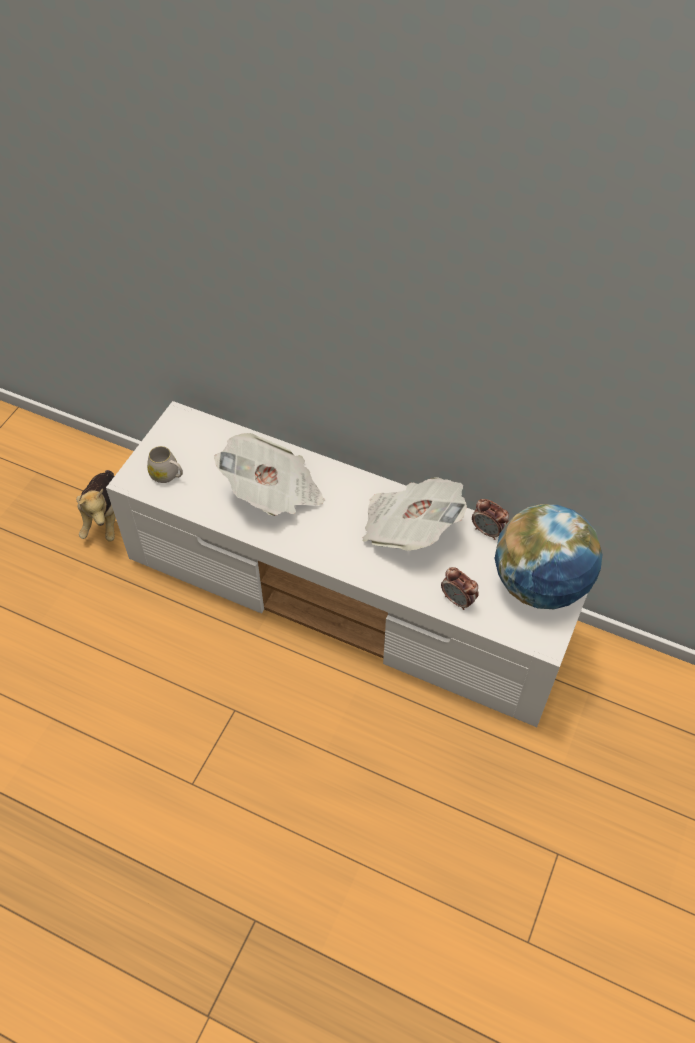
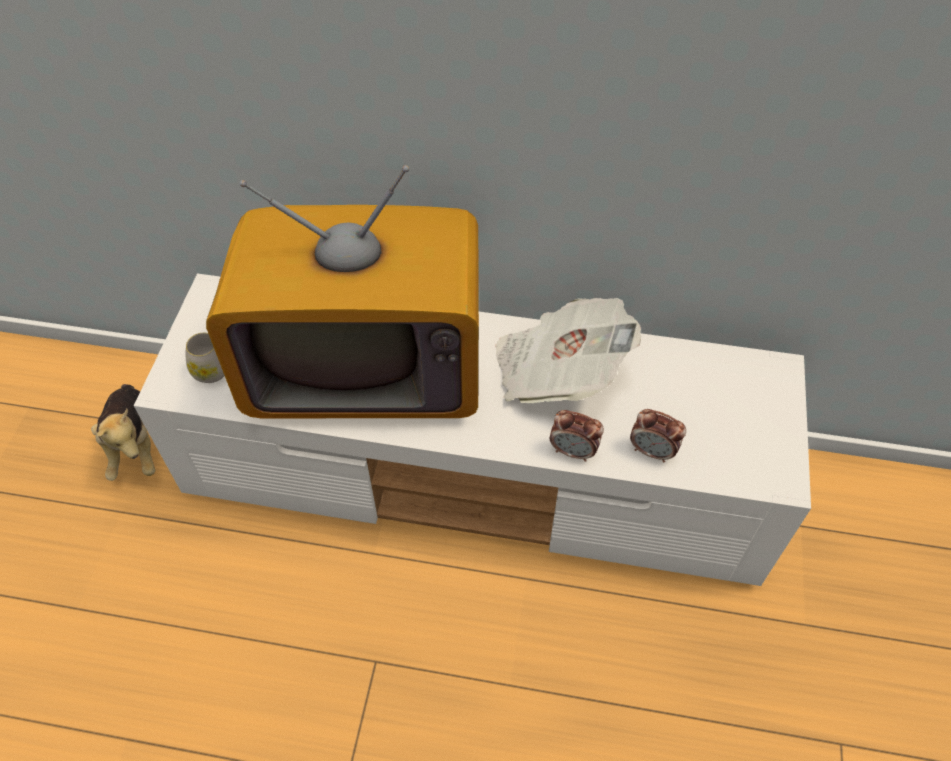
camera: 15 degrees left, 0 degrees up
(273, 493) = (367, 364): newspaper -> television
(488, 531) = (656, 354): alarm clock -> alarm clock (573, 451)
(540, 585) = (745, 407): globe -> none

